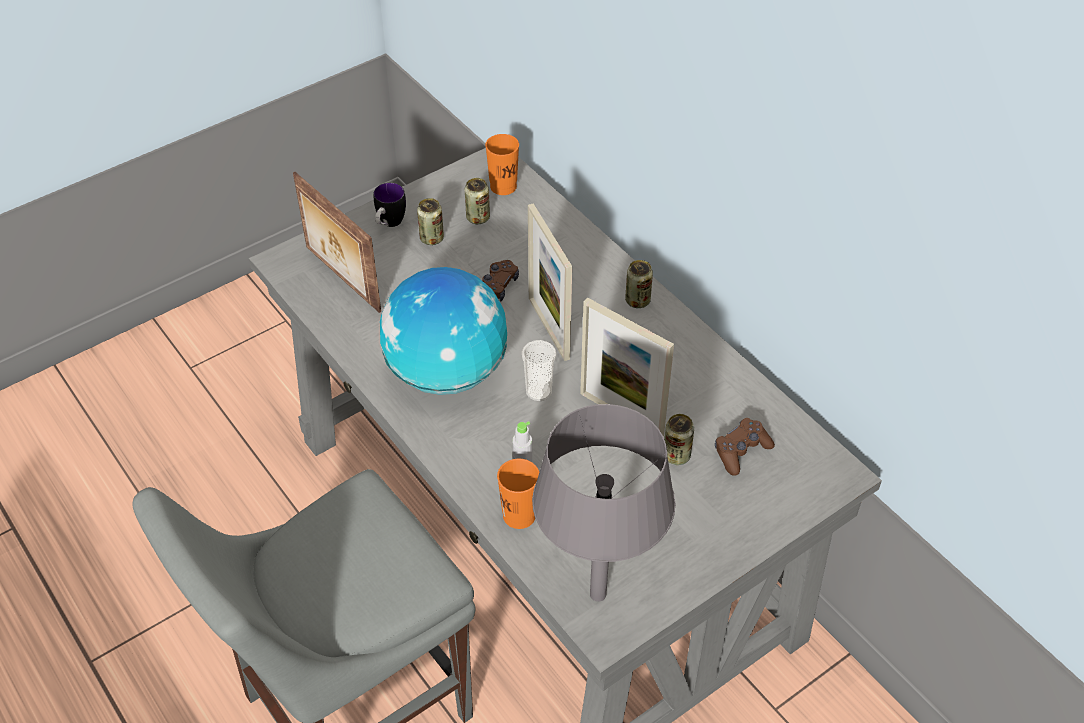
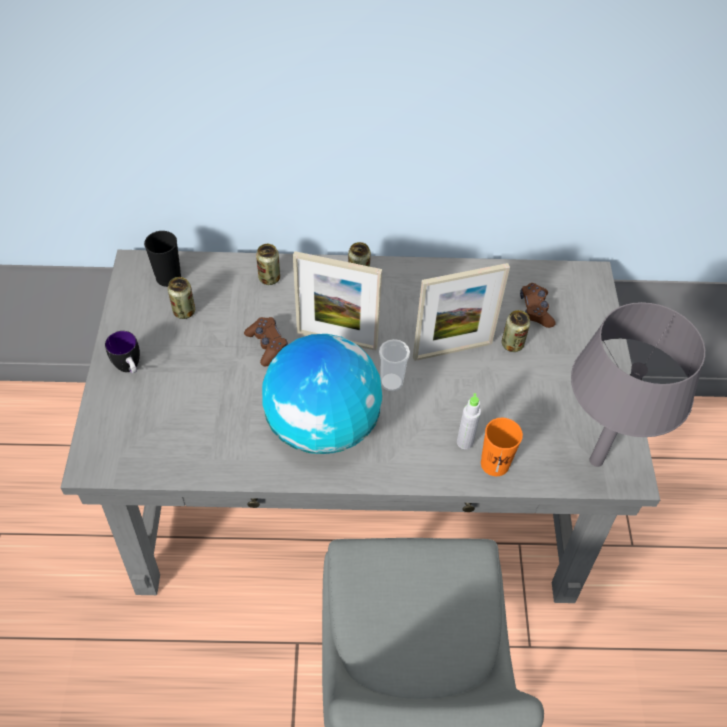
camera: 55 degrees left, 5 degrees up
(341, 279) = (156, 436): picture frame -> none
(431, 238) = (175, 352): can -> can (269, 278)
(503, 186) = (168, 277): orange cup -> black cup

